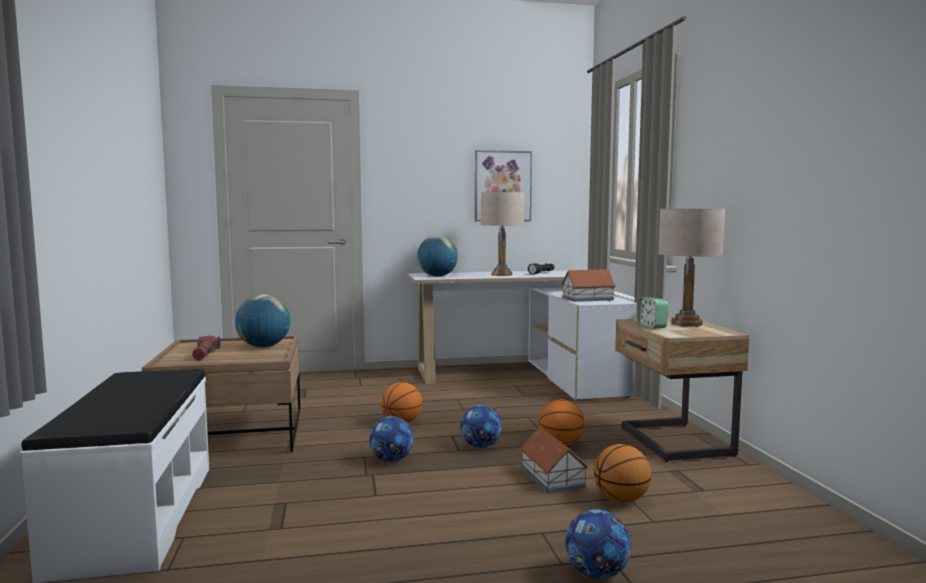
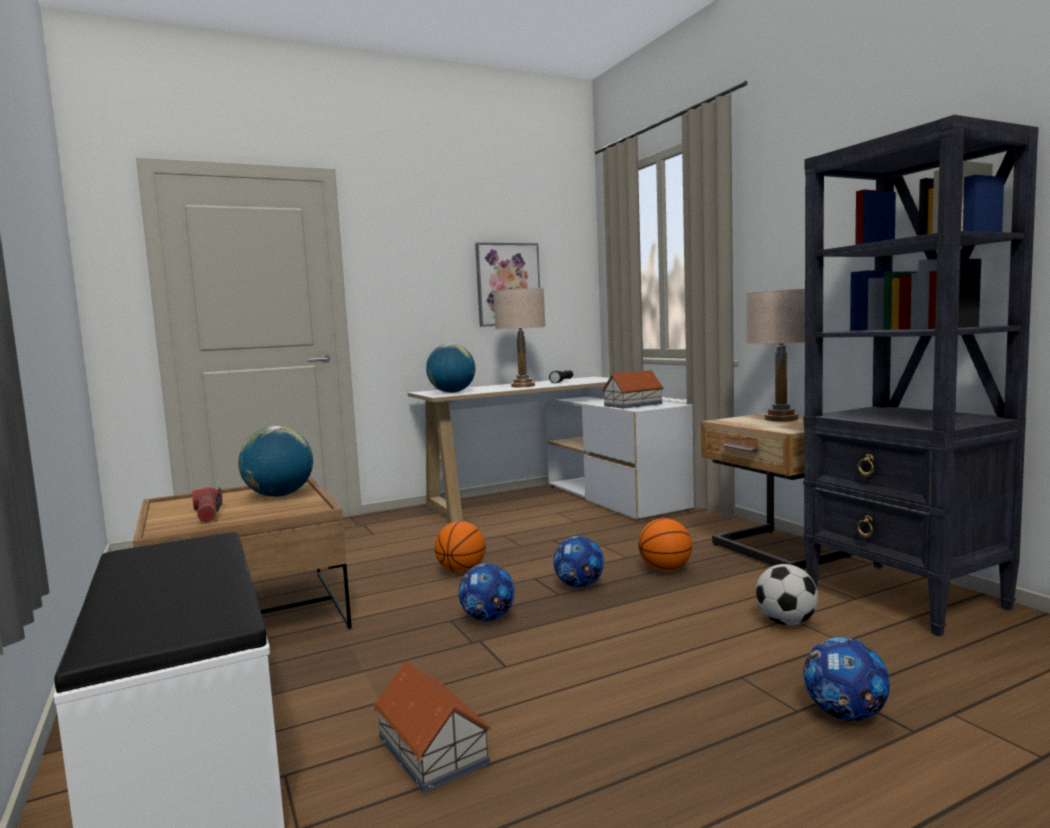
camera: 15 degrees left, 0 degrees up
(552, 478) = (692, 610): toy house -> toy house (432, 751)
(621, 499) = (787, 622): basketball -> football
(652, 326) = (752, 424): alarm clock -> none
(749, 496) = (905, 597): none -> black bookcase

